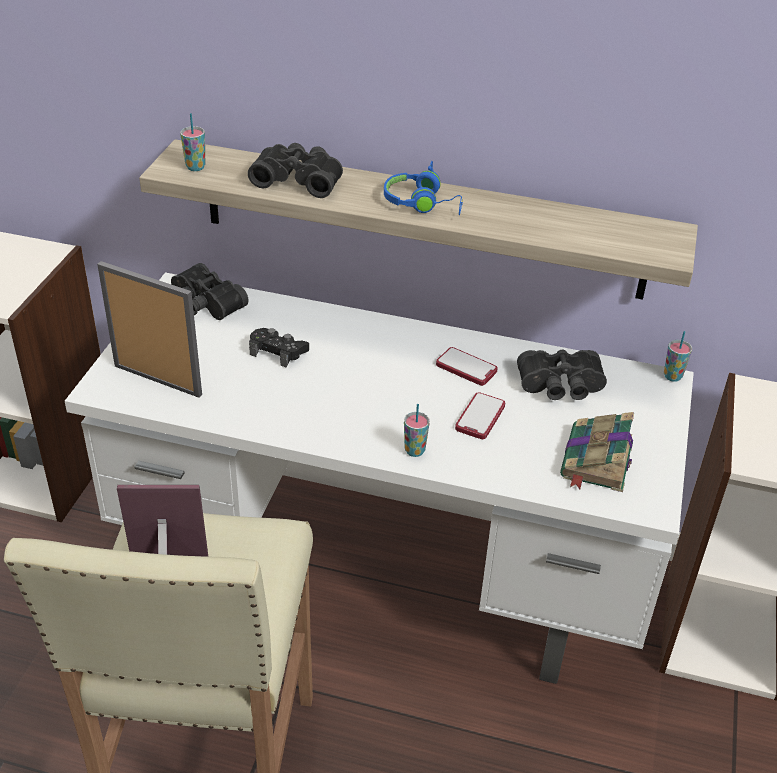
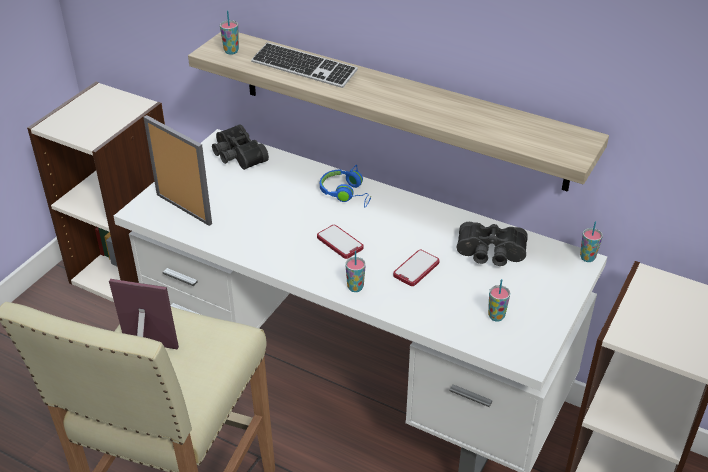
camera: 15 degrees right, 0 degrees up
(278, 351) = (279, 199): black game controller -> none
(298, 179) = (304, 68): black binoculars -> keyboard
(423, 203) = (391, 95): blue headphones -> blue headphones (347, 194)
(466, 368) = (420, 229): phone -> phone (340, 243)
(596, 462) = (496, 316): book -> cup

